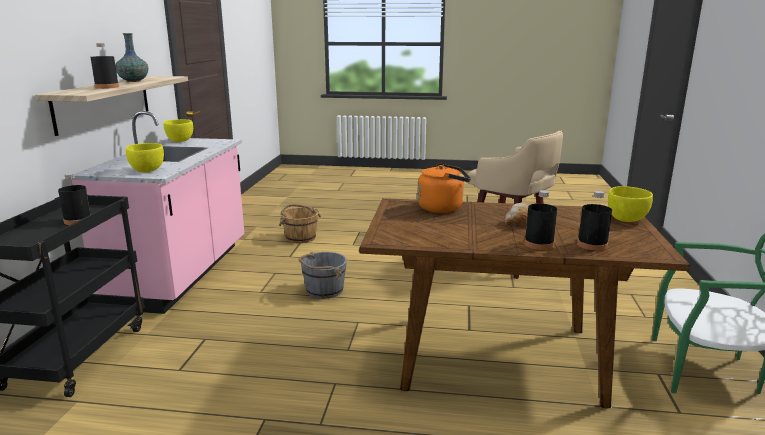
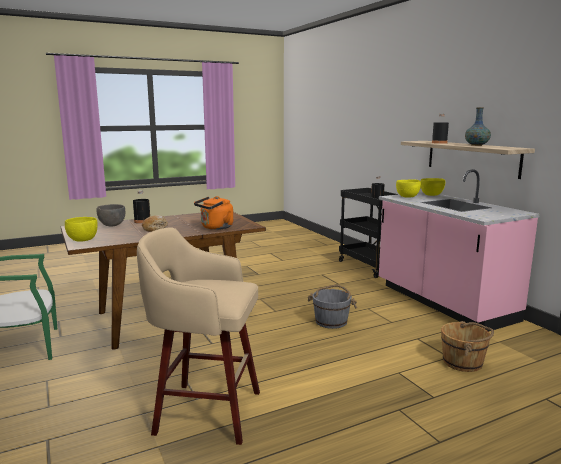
camera: 145 degrees right, 5 degrees down
(180, 141) = (510, 212): yellow bowl -> yellow bowl (431, 195)
(592, 245) = (112, 225): black bottle -> grey bowl

